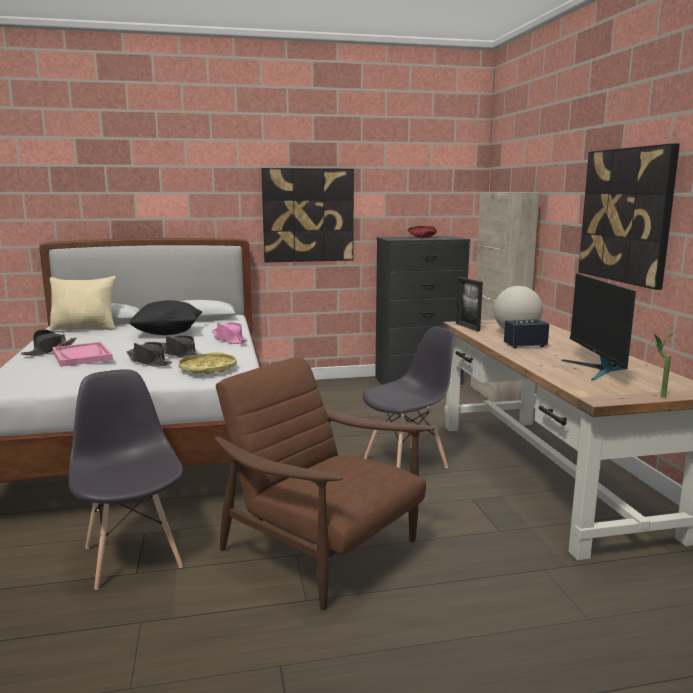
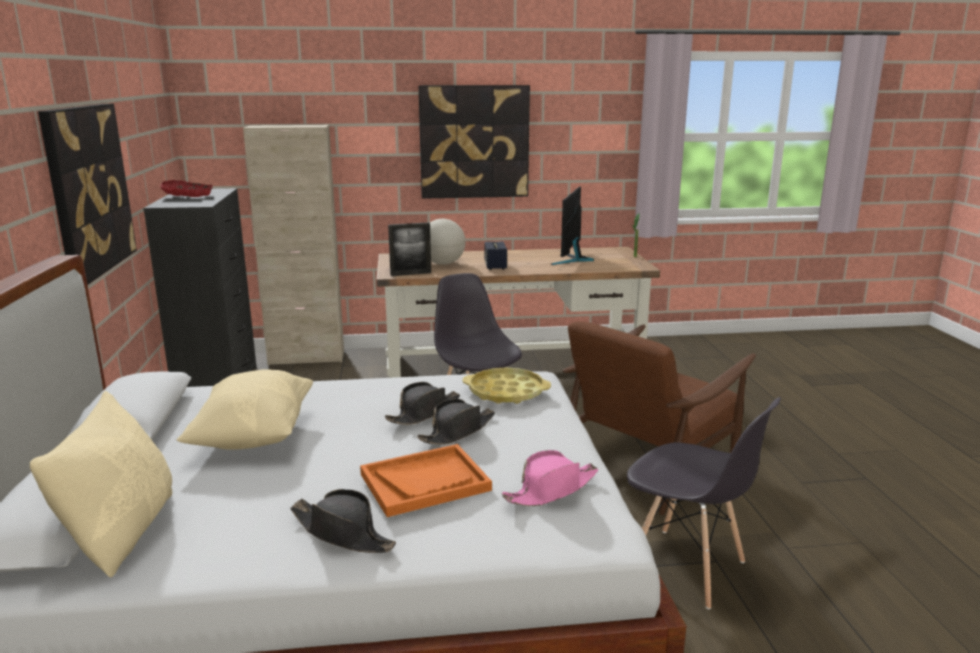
camera: 85 degrees left, 5 degrees up
(82, 356) = (425, 482): pink tray -> orange tray
(133, 556) = (686, 567): grey chair -> grey chair turned 120 degrees counterclockwise
(168, 333) = (253, 436): black pillow -> beige pillow
(229, 340) = (338, 388): pink hat -> pink hat (551, 490)
(597, 369) = (572, 259): monitor -> monitor turned 105 degrees clockwise

